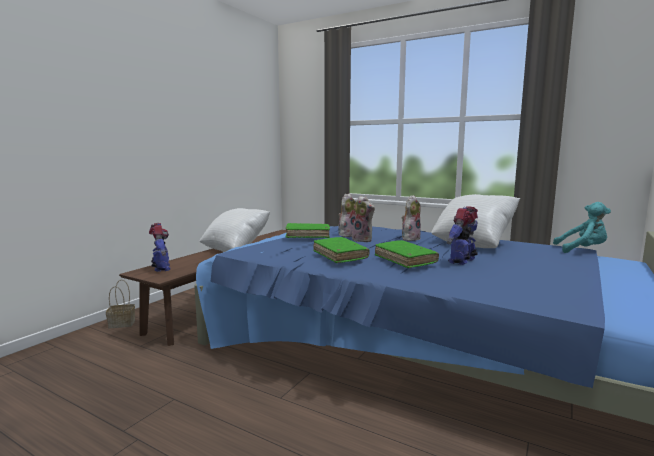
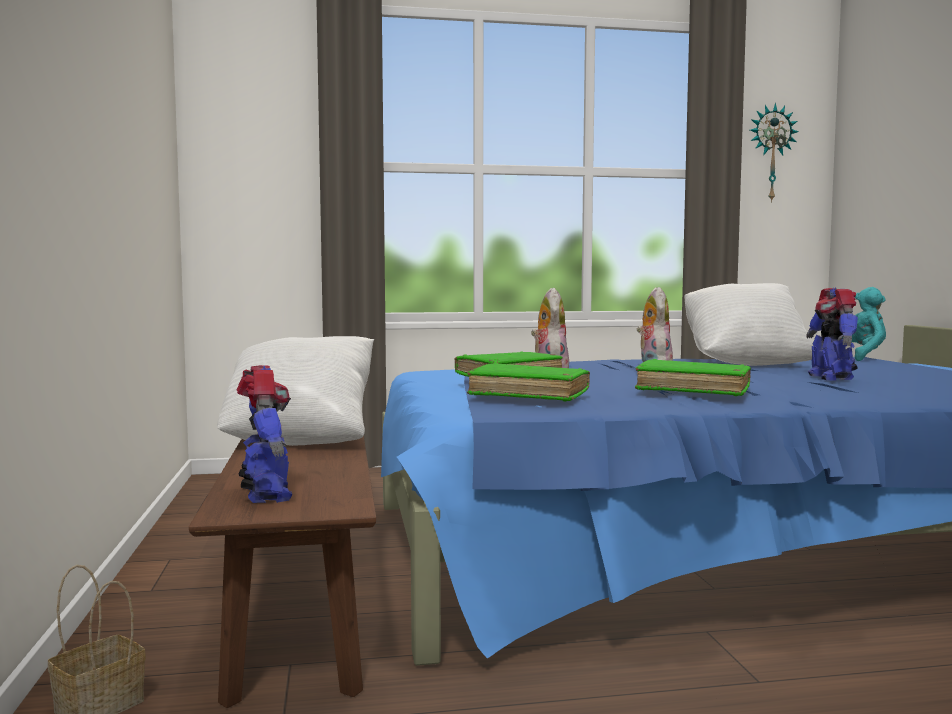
camera: 40 degrees left, 5 degrees down
(161, 268) = (265, 494): toy robot -> toy robot turned 45 degrees clockwise
(363, 240) = (607, 374): plush toy -> none
(405, 260) = (786, 382): green book -> green book (529, 394)
(600, 98) = (771, 153): none -> wall clock

